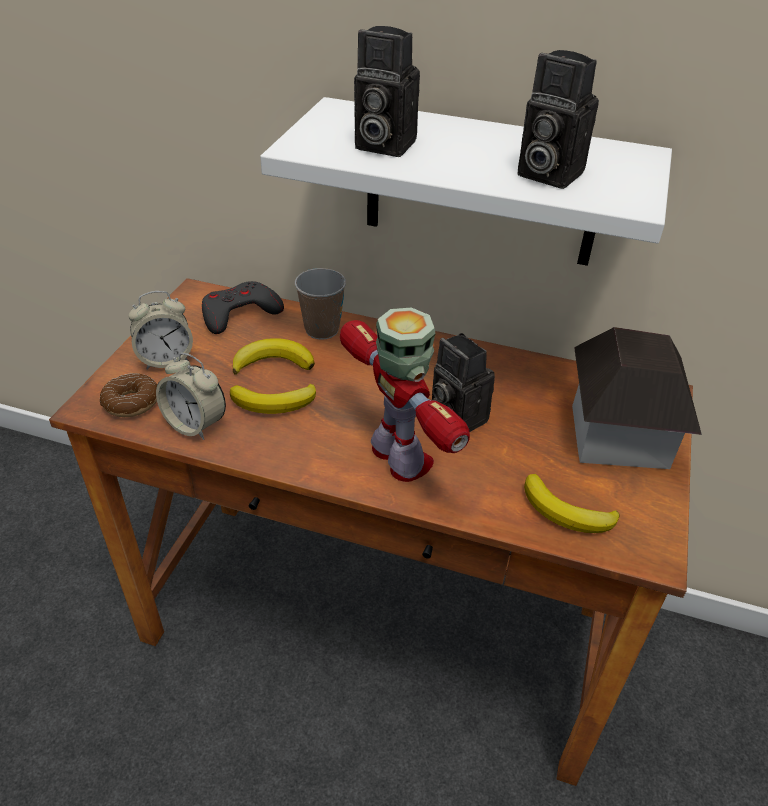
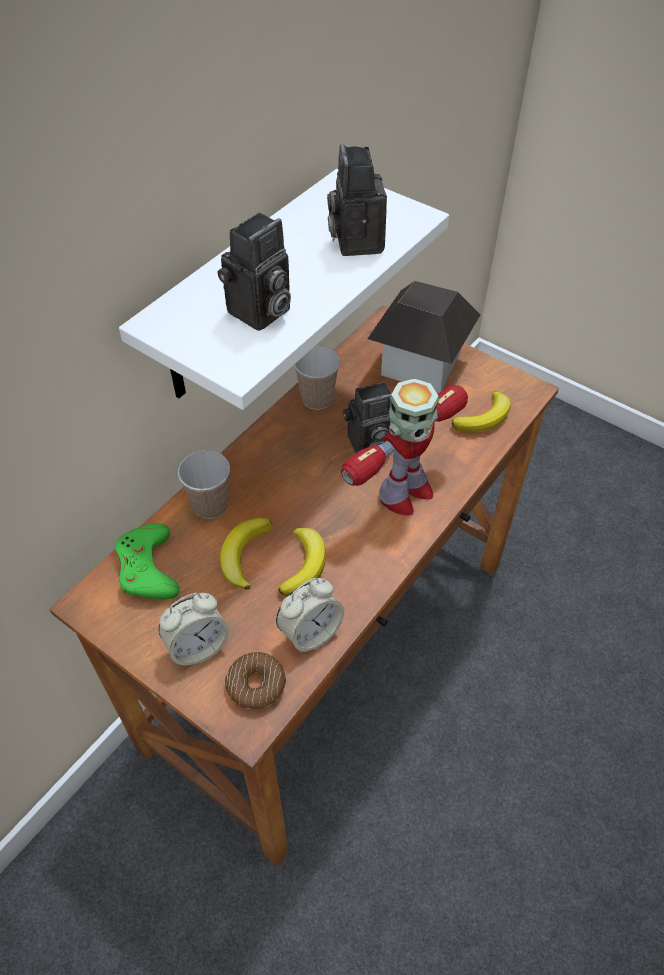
camera: 70 degrees left, 10 degrees up
(166, 359) = (198, 646): alarm clock -> alarm clock turned 60 degrees clockwise
(239, 313) = (148, 568): grey game controller -> green game controller
(400, 459) = (404, 493): toy robot -> toy robot turned 150 degrees clockwise
(499, 365) = (317, 399): none -> cup
(545, 174) = (355, 240): camera -> camera turned 120 degrees clockwise

